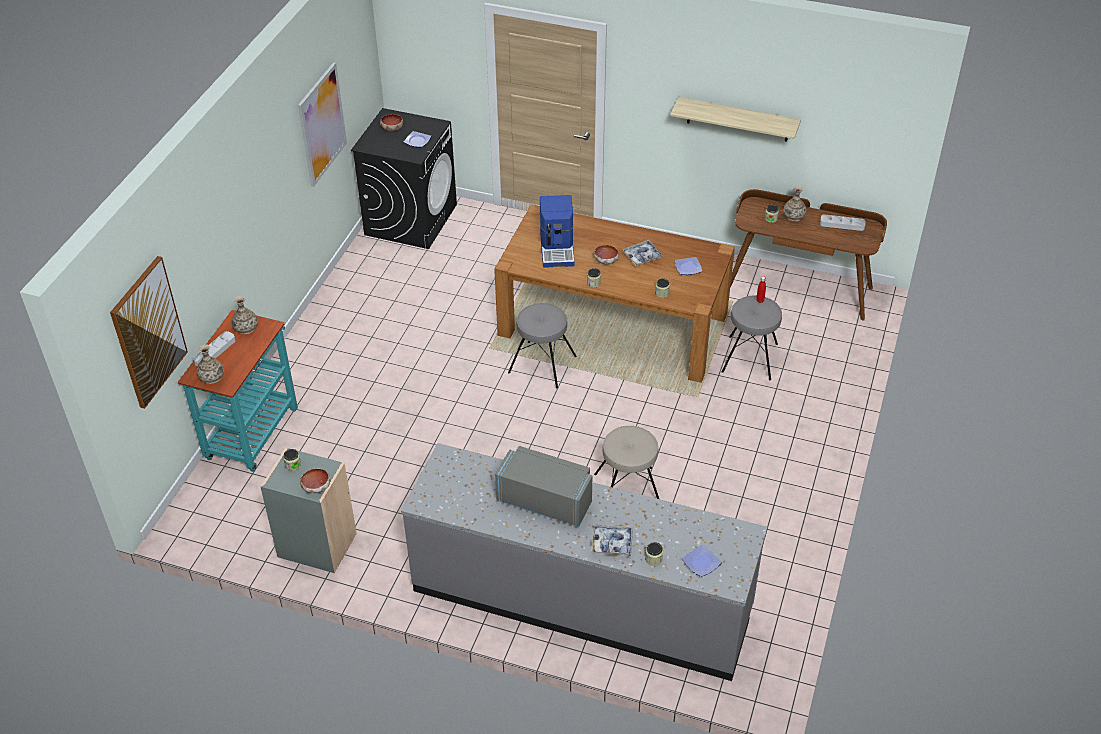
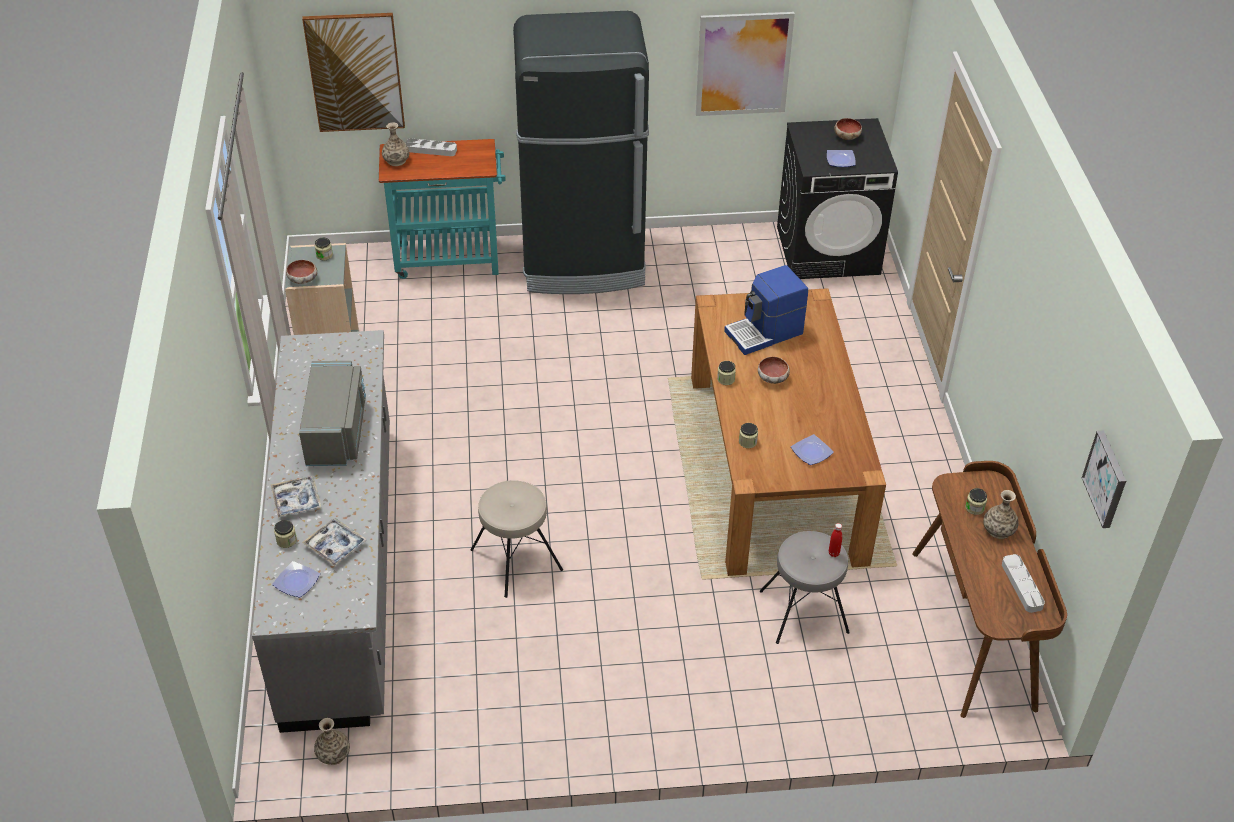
camera: 65 degrees right, 0 degrees up
(246, 328) = (473, 156): vase -> vase (333, 754)
(323, 352) = (583, 263): none -> black fridge
(542, 365) = (668, 428): grey stool -> none
(642, 256) = (803, 406): tray -> tray (335, 545)
(737, 119) = (1031, 366): shelf -> none
(879, 116) = (1106, 479): none -> picture

